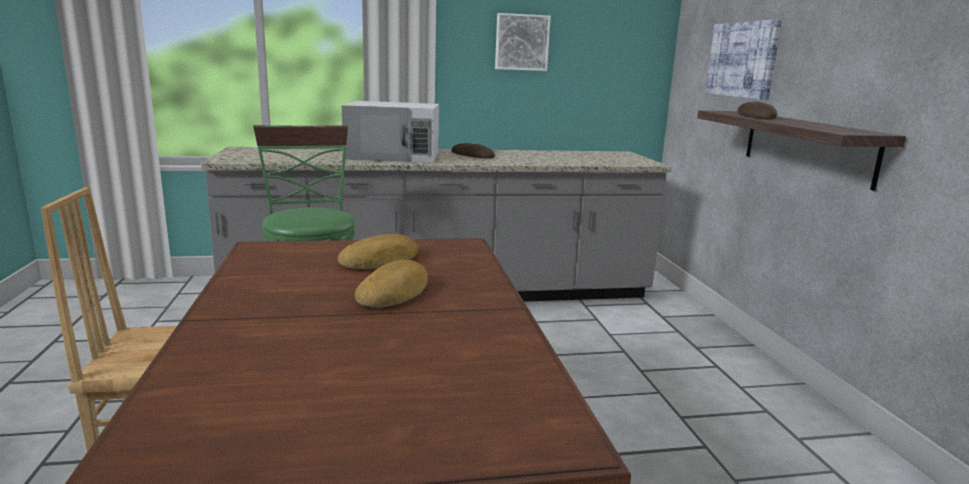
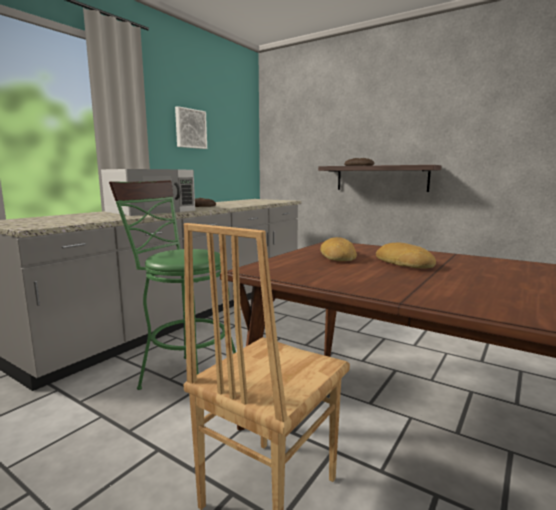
camera: 45 degrees left, 5 degrees down
(742, 60) = (323, 139): picture -> none

